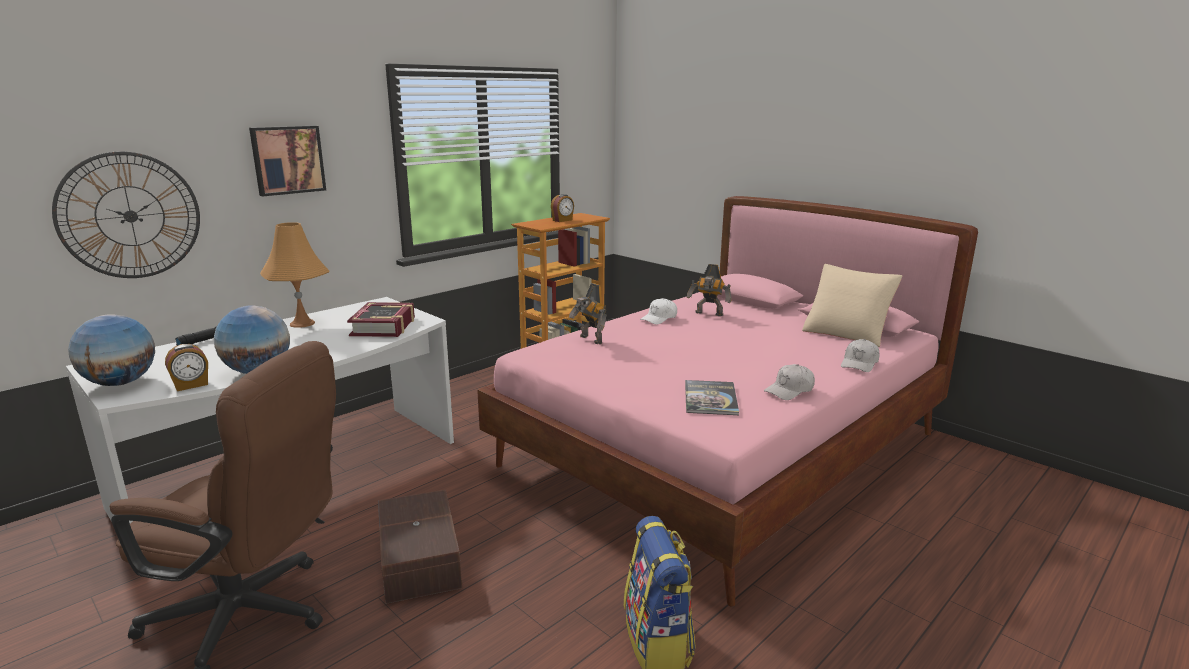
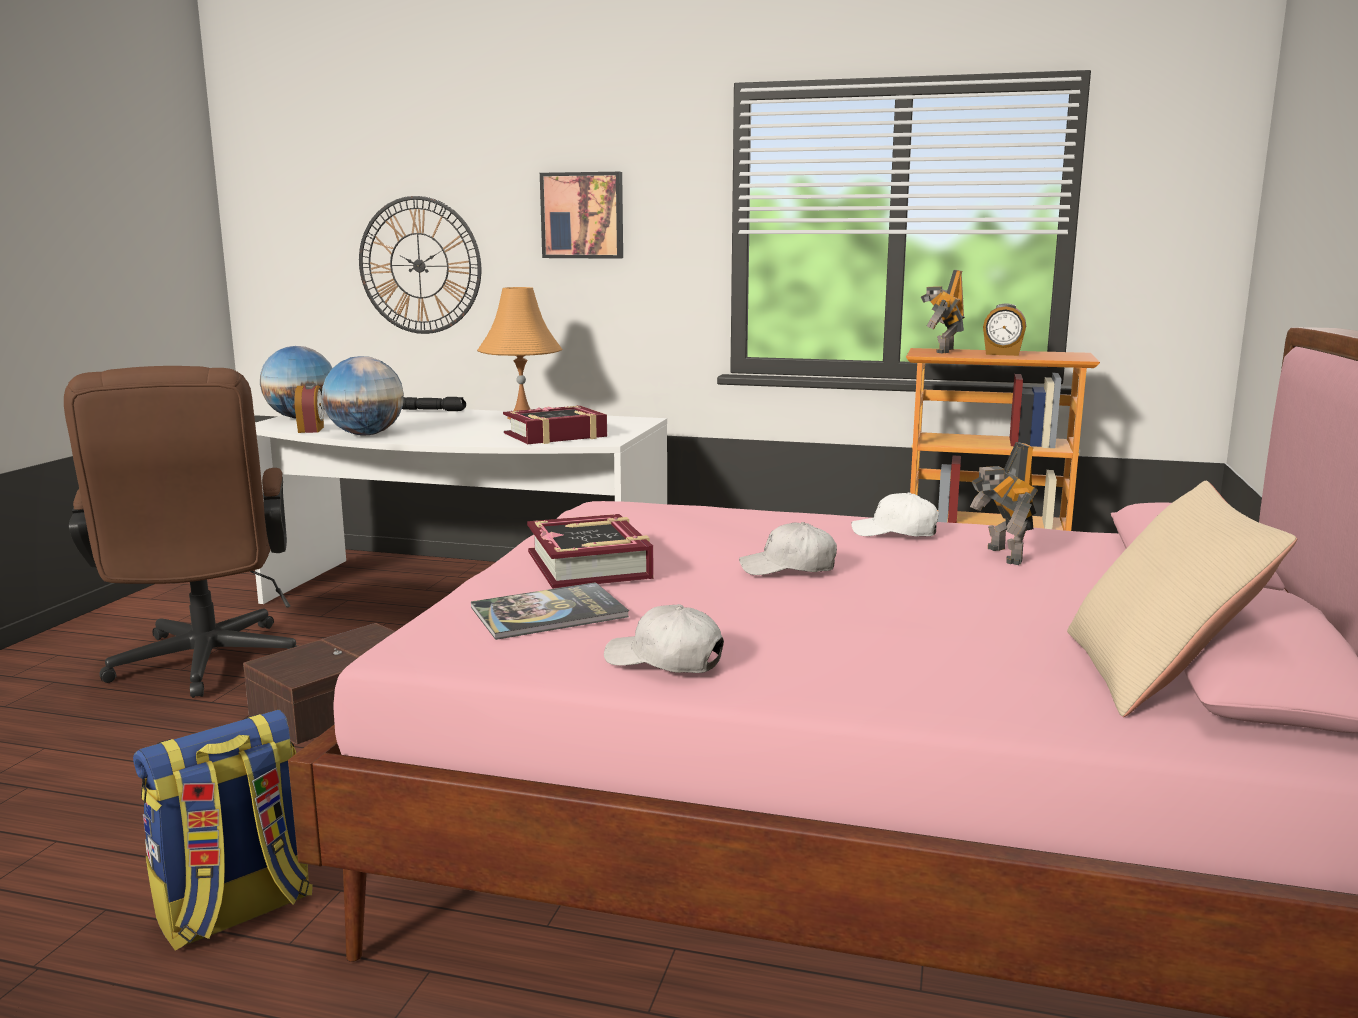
camera: 60 degrees right, 5 degrees down
(191, 385) = (312, 430): alarm clock -> alarm clock turned 120 degrees counterclockwise
(590, 340) = (695, 514): toy robot -> toy robot (942, 351)
(643, 377) = (590, 565): none -> book
(859, 363) = (951, 708): white cap -> white cap (788, 568)

